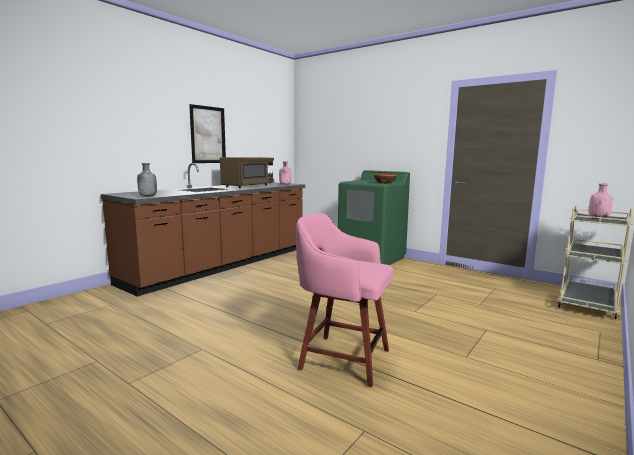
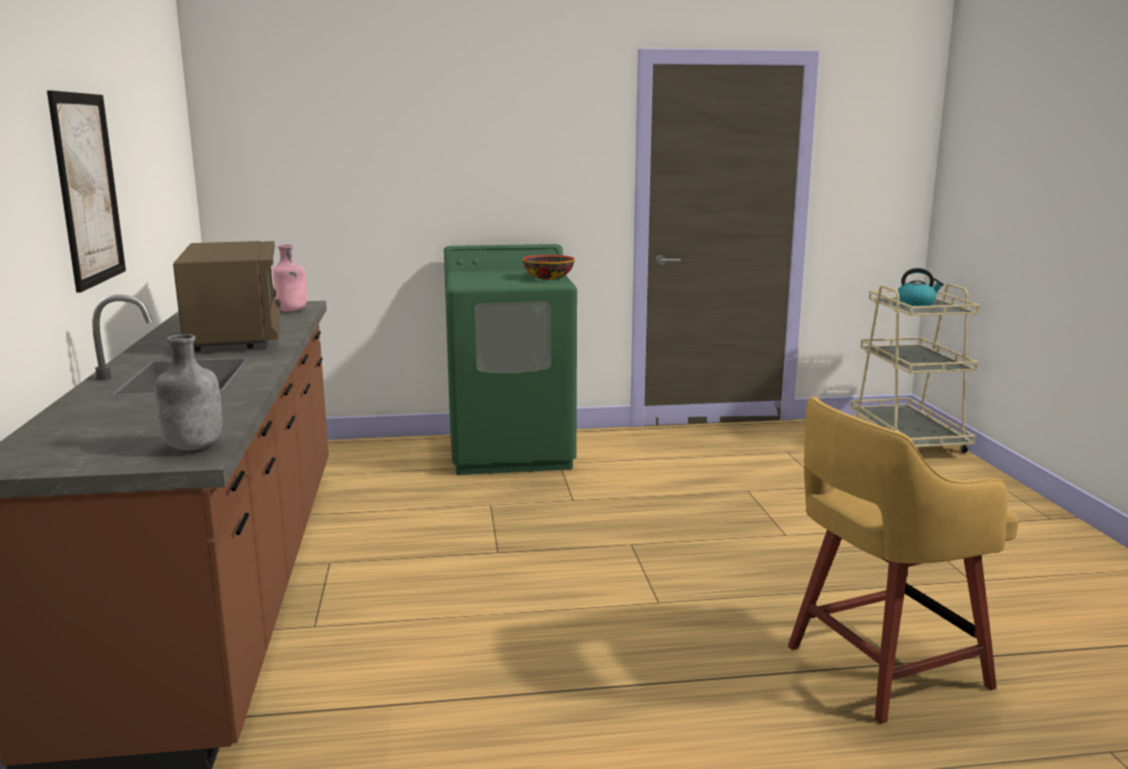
camera: 45 degrees left, 5 degrees up
(342, 358) = (881, 668): pink stool -> yellow stool
(598, 218) = (916, 304): pink bottle -> kettle

